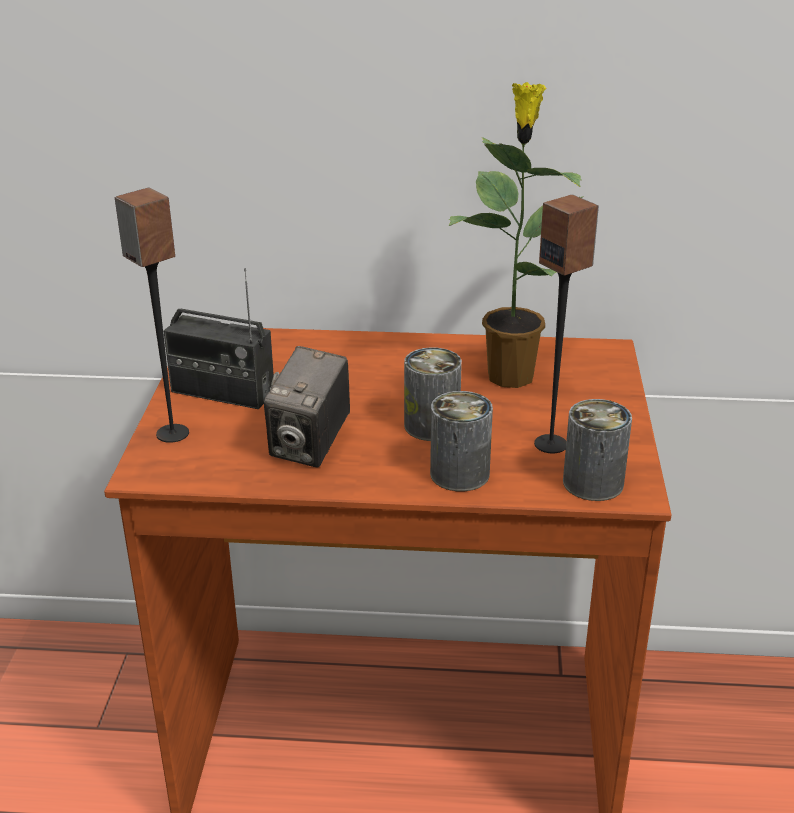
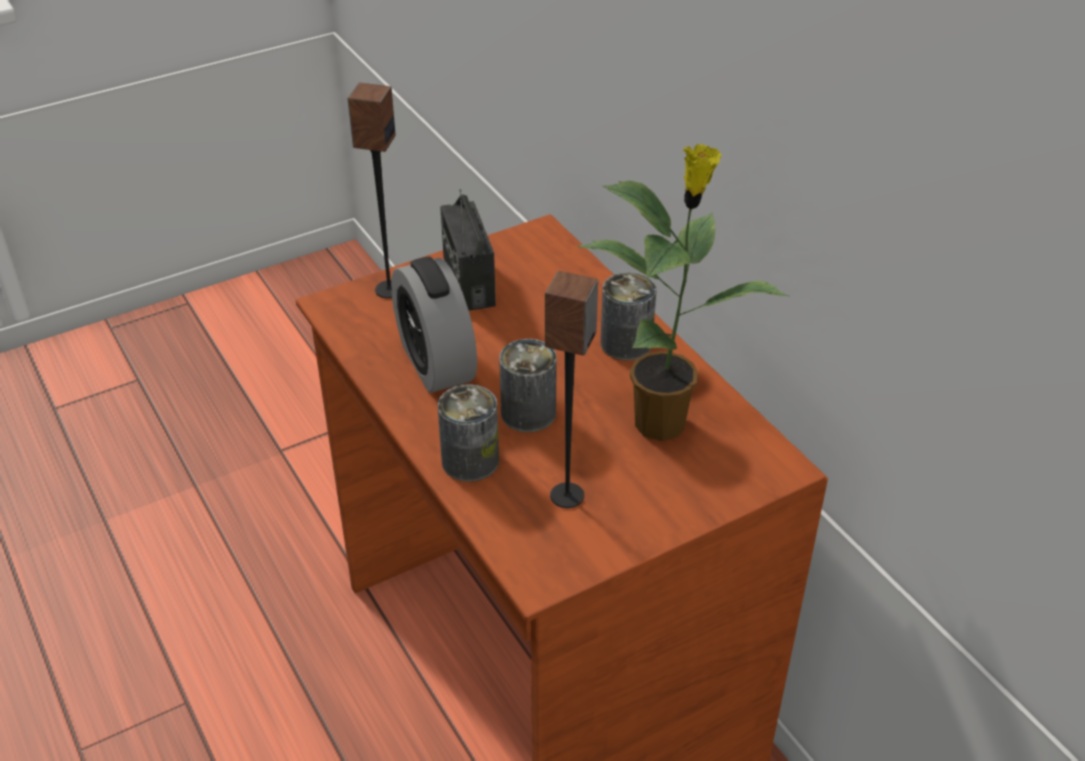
camera: 55 degrees right, 10 degrees up
(310, 446) = (436, 363): camera -> alarm clock
(593, 483) = (528, 546): can -> can (626, 343)

